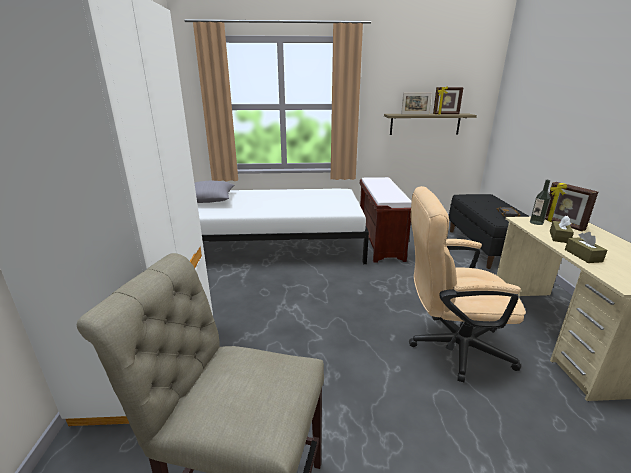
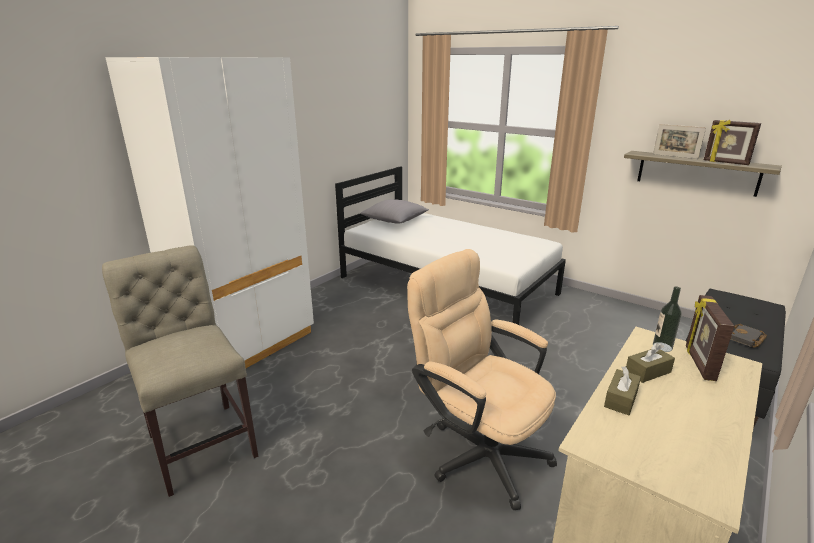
camera: 40 degrees right, 0 degrees up
(379, 242) = (566, 322): brown bench -> none

